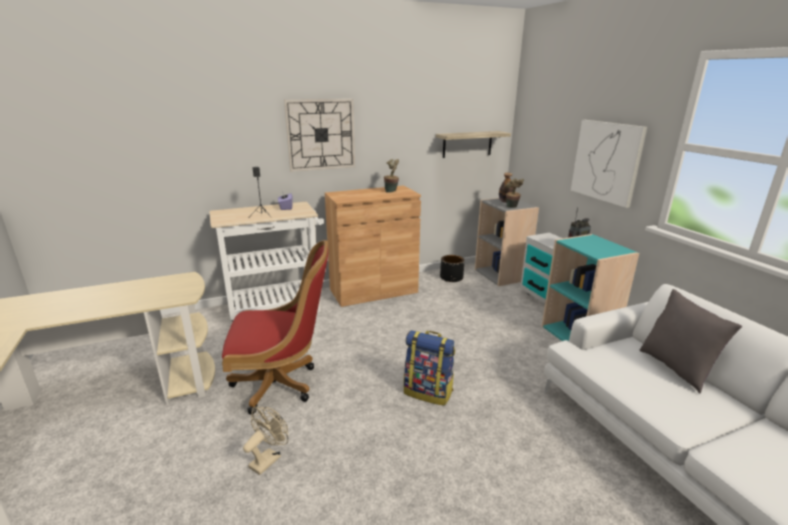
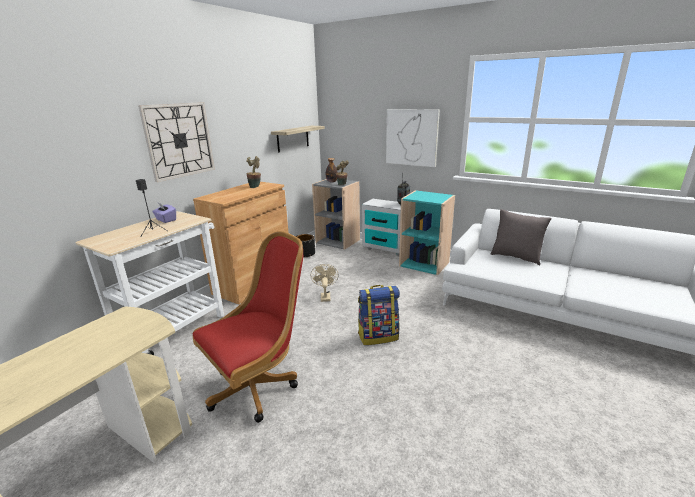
camera: 35 degrees left, 0 degrees up
(268, 458) = (317, 444): beige fan -> beige fan (325, 296)

